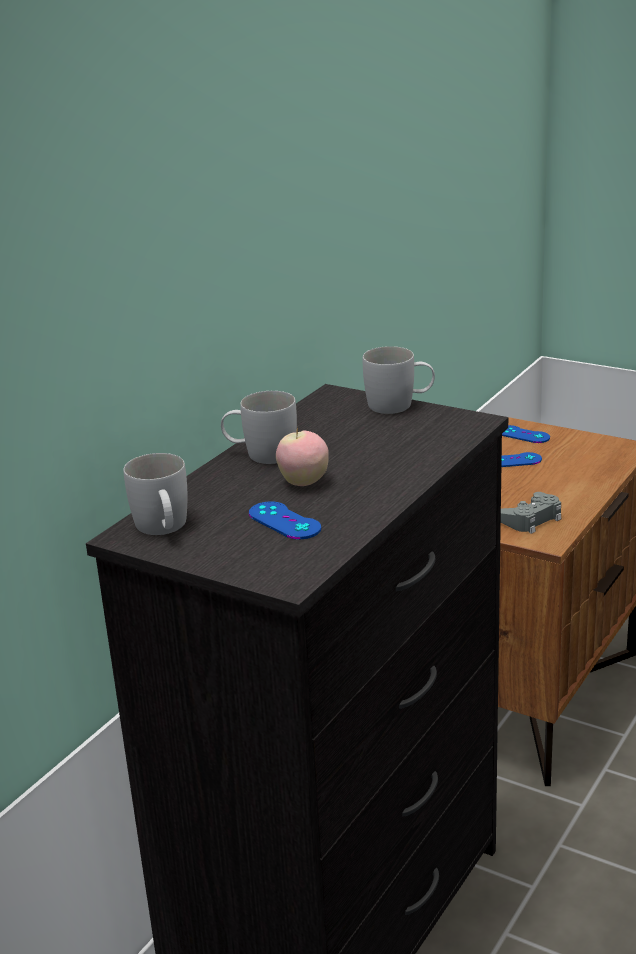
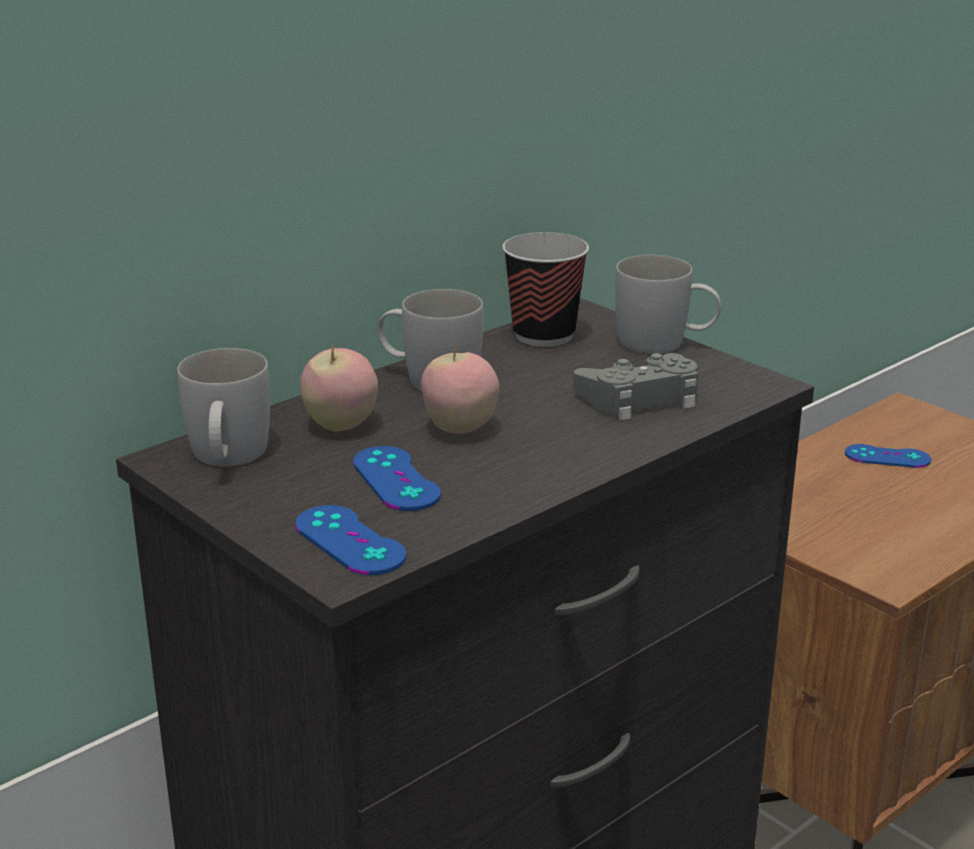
camera: 15 degrees right, 0 degrees up
(223, 494) = (341, 425): none -> apple
(317, 413) = (543, 335): none -> cup
(523, 435) = (918, 423): blue game controller -> blue game controller (350, 541)
(531, 519) = (878, 545): grey game controller -> grey game controller (640, 398)

